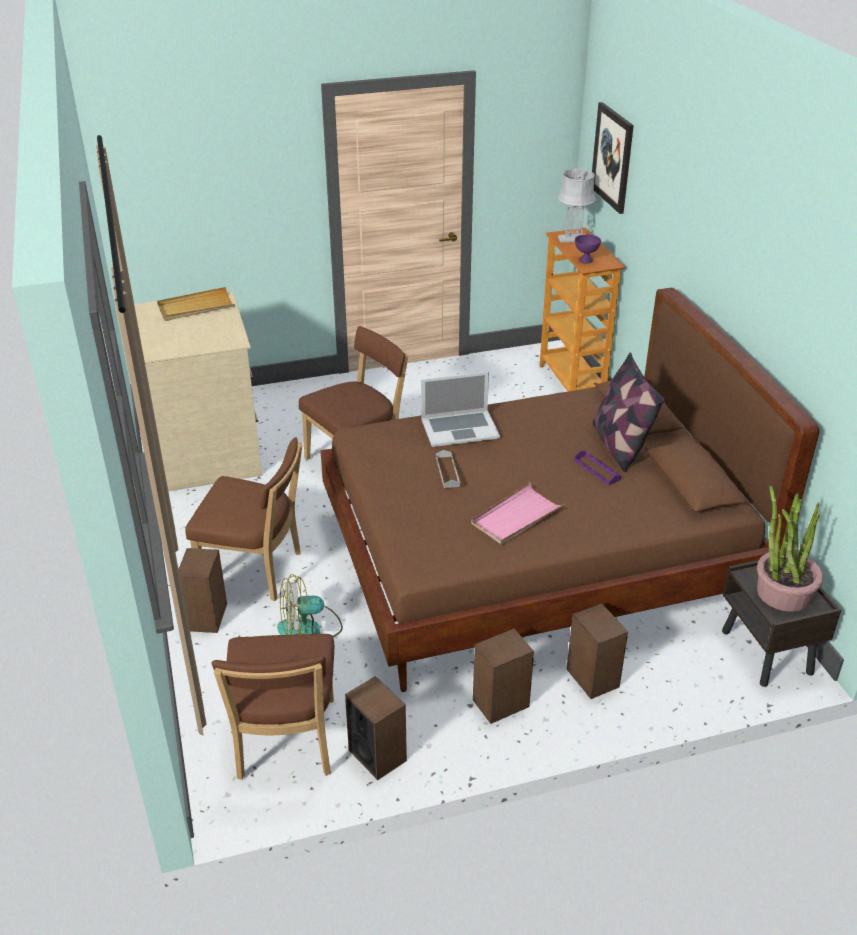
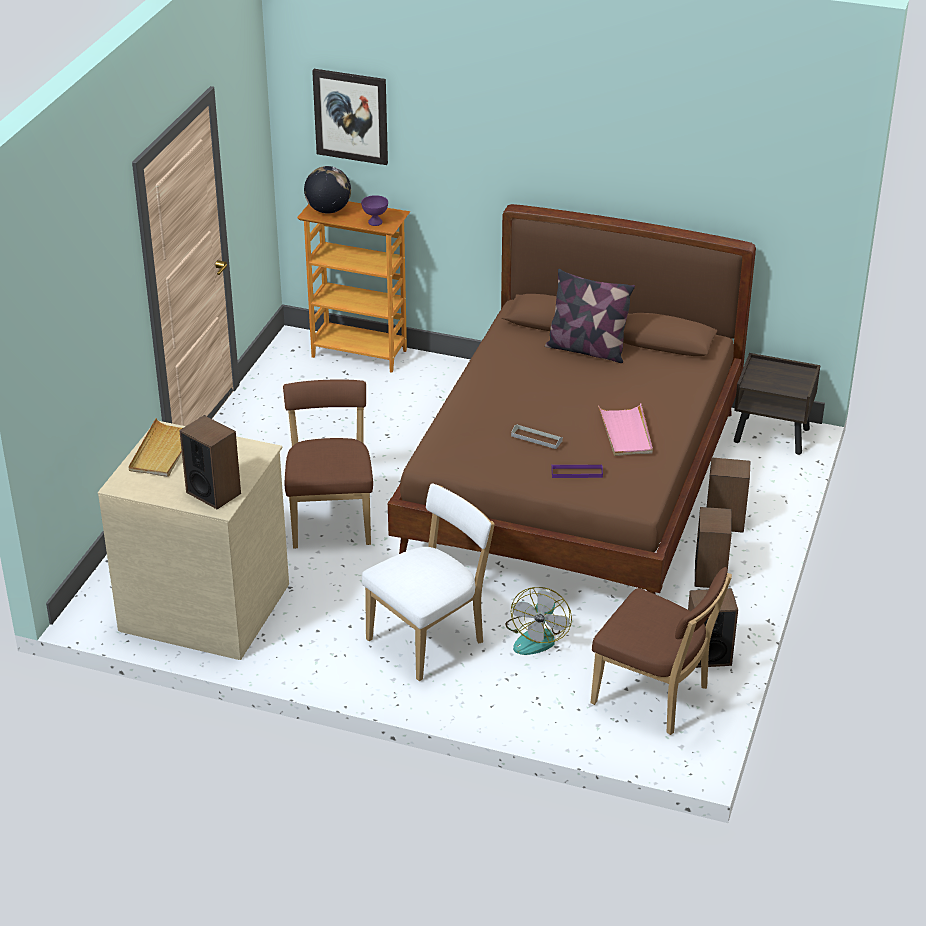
camera: 55 degrees left, 0 degrees up
(207, 617) = (463, 688): speaker -> speaker (213, 492)
(255, 571) = (430, 639): brown chair -> white chair
(459, 428) = (483, 408): laptop -> none
(573, 239) = (328, 210): grey table lamp -> globe
(597, 470) = (606, 373): purple tray -> purple tray (576, 473)
(783, 592) = (780, 378): potted plant -> none

